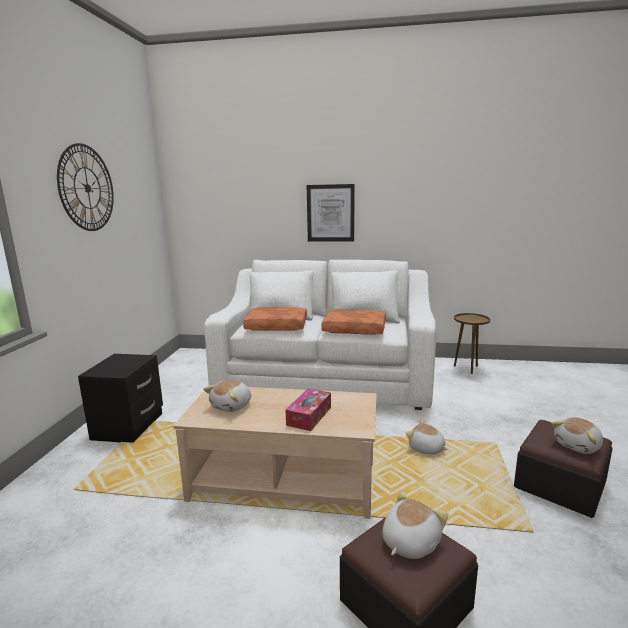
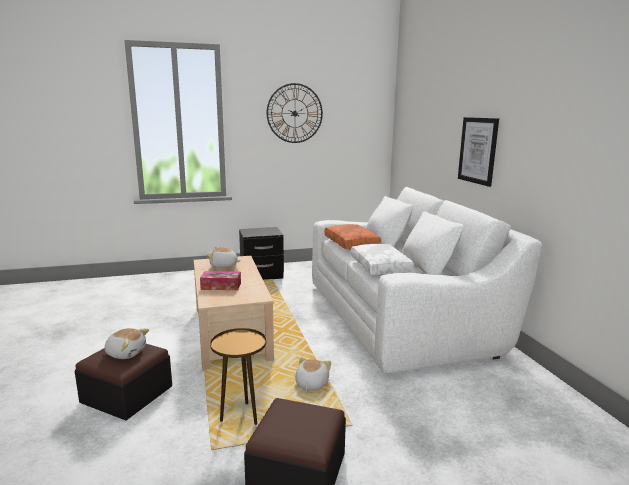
camera: 65 degrees right, 0 degrees up
(355, 329) = (381, 267): orange pillow -> white pillow
(467, 368) = (541, 395): brown side table -> brown side table (241, 416)
(578, 445) = (287, 429): plush toy -> none

